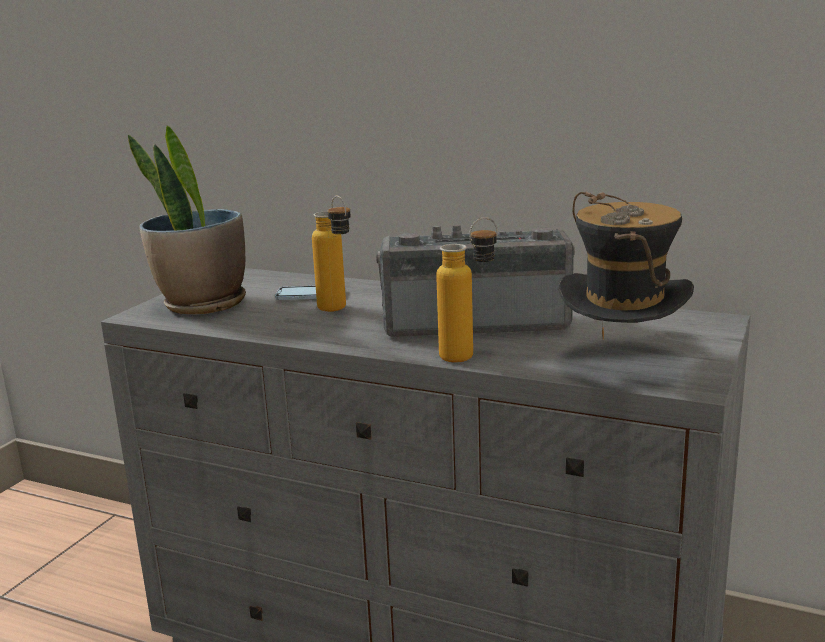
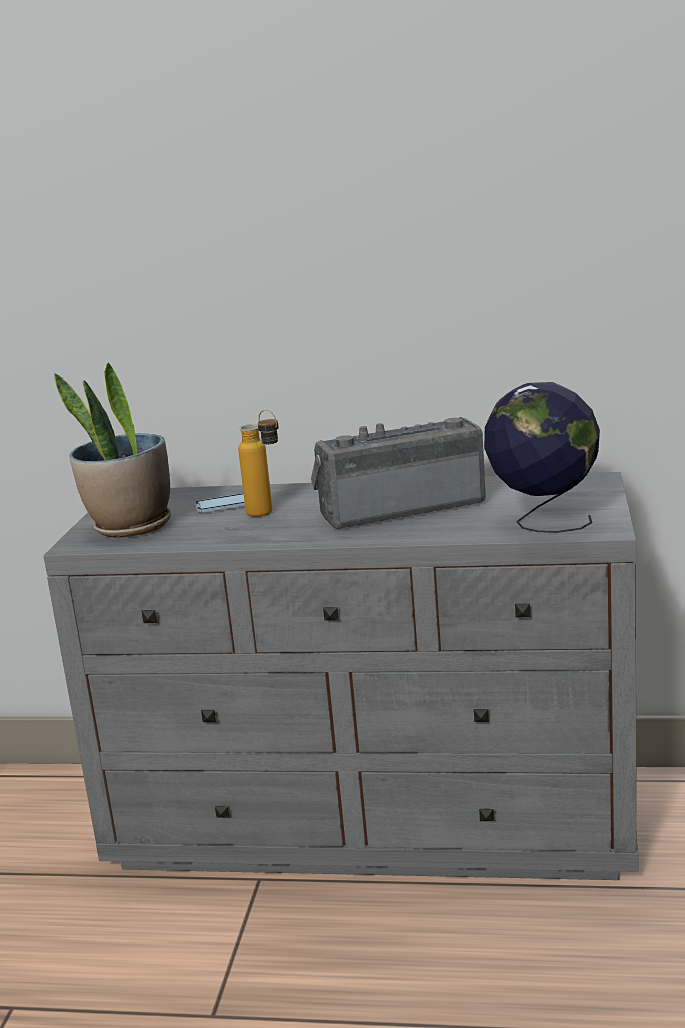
camera: 15 degrees left, 0 degrees up
(469, 355) = (416, 533): bottle -> none
(622, 364) = (543, 522): hat -> globe

